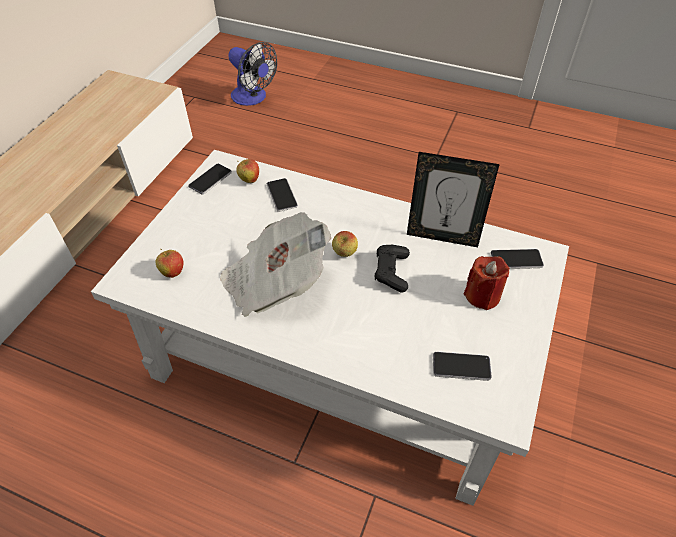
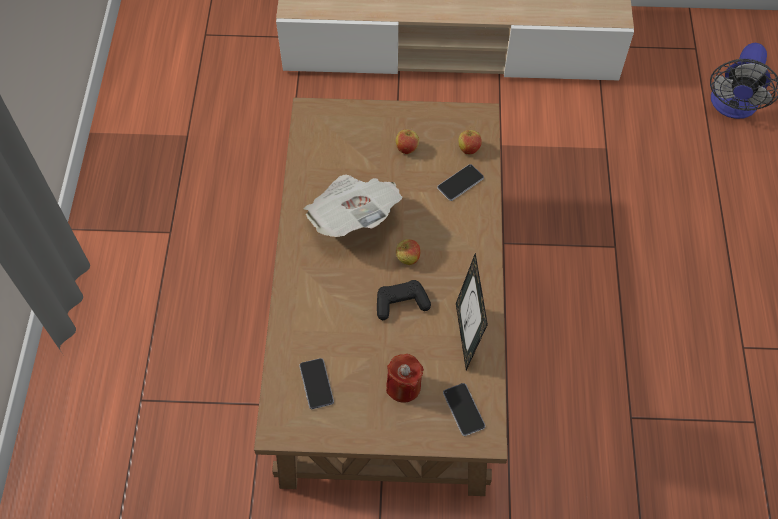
camera: 70 degrees right, 10 degrees up
(172, 272) = (333, 141): apple -> apple (407, 149)
(210, 179) = (454, 119): phone -> none
(339, 356) = (390, 331): white coffee table -> brown coffee table

